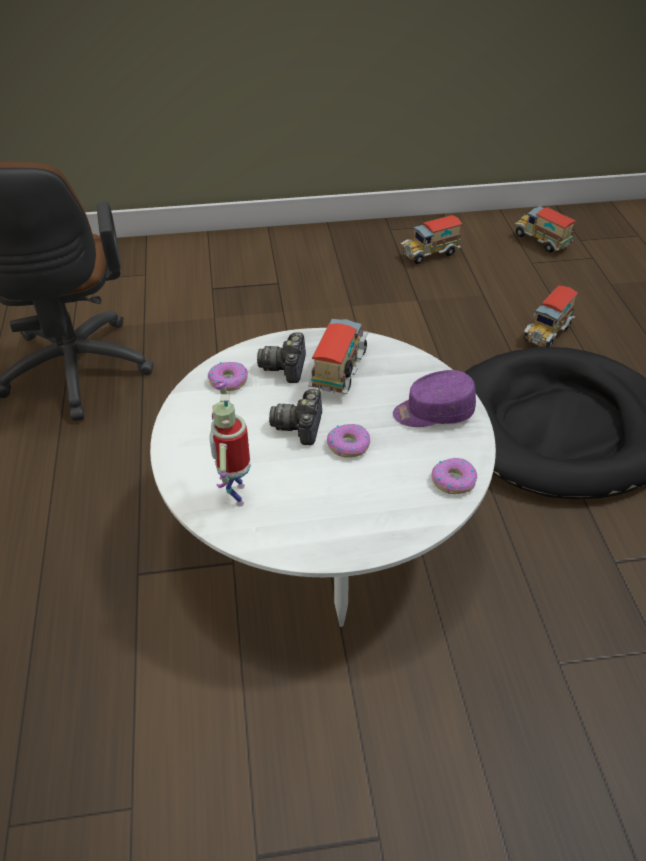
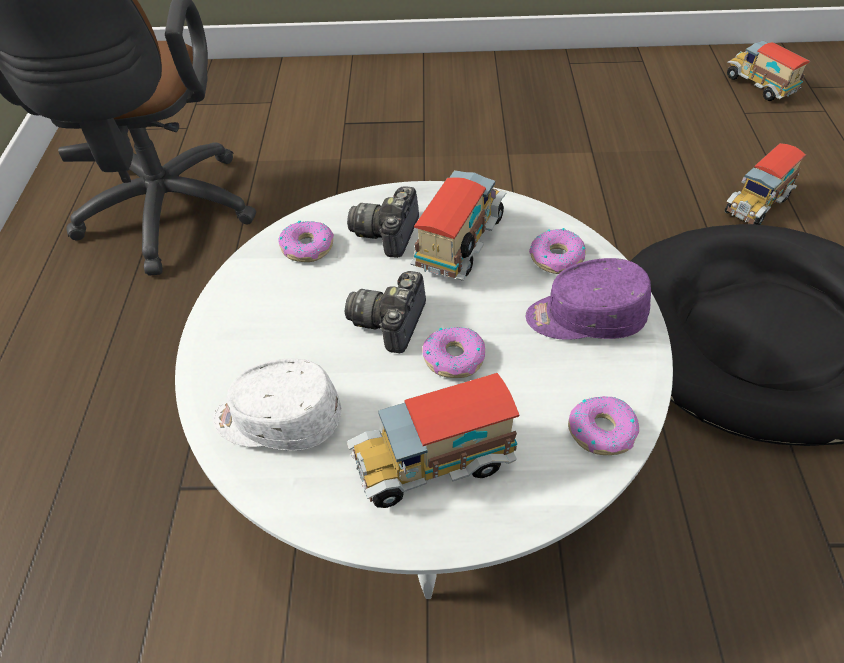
camera: 10 degrees right, 5 degrees up
(235, 494) = (277, 420): toy robot -> white cap
(408, 375) = (557, 258): none -> donut
(429, 254) = (614, 95): toy truck -> toy truck (433, 463)

